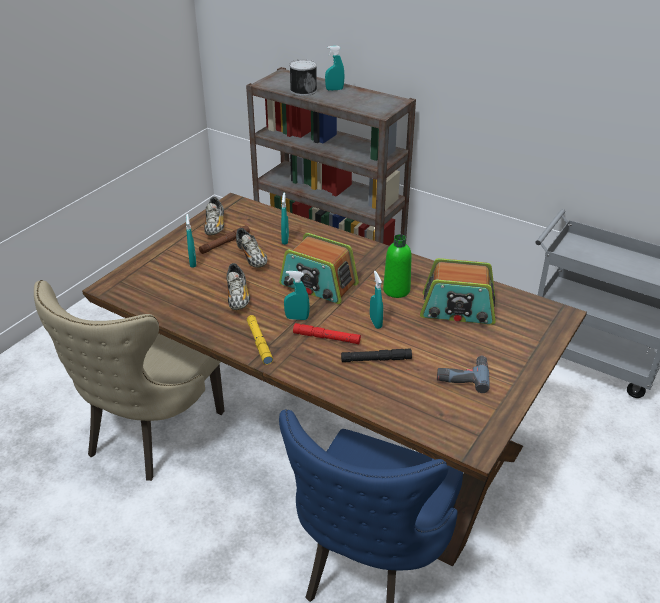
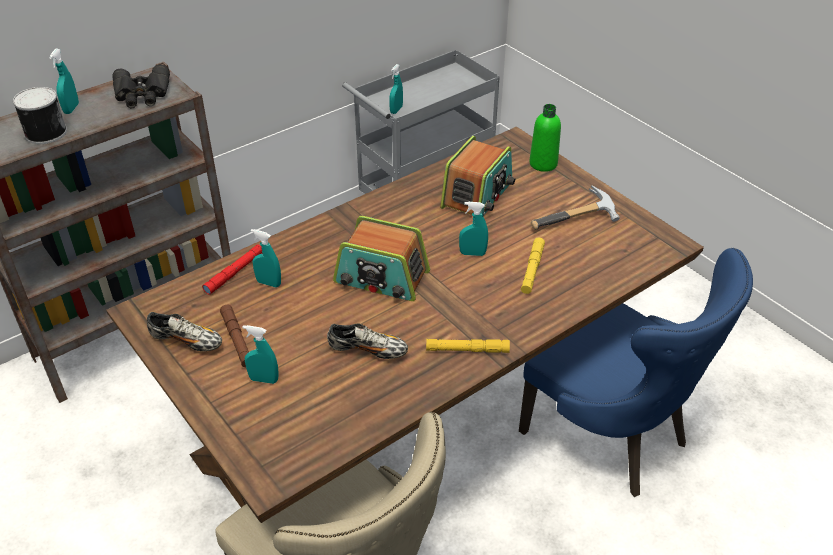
camera: 70 degrees left, 5 degrees up
(252, 257) = (289, 320): shoe -> none
(297, 318) = (436, 309): turquoise spray bottle -> turquoise spray bottle (396, 110)
(318, 285) = (381, 278): radio -> radio turned 60 degrees clockwise
(326, 337) = (481, 295): red flashlight -> red flashlight (234, 273)
(369, 104) = (142, 94): none -> black binoculars
(376, 359) = (532, 269): black flashlight -> yellow flashlight
(396, 290) = (424, 224): green bottle -> green bottle (543, 164)
(462, 375) = (576, 222): power drill -> hammer

